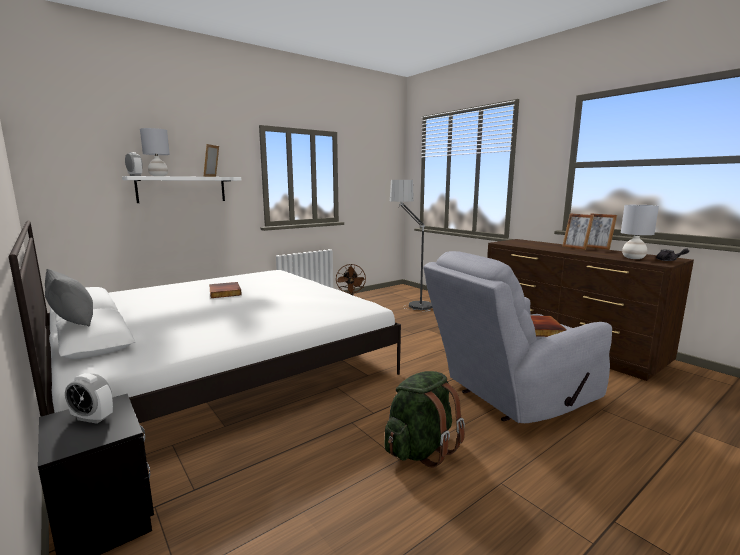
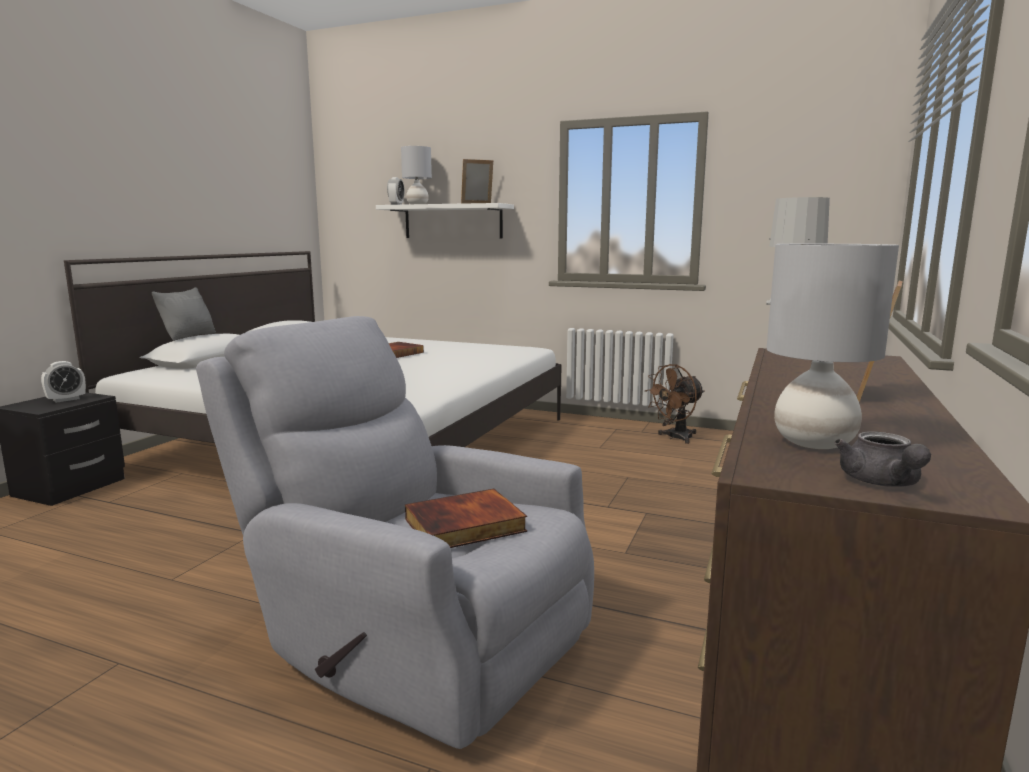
camera: 60 degrees right, 0 degrees up
(92, 418) = (66, 399): alarm clock -> alarm clock turned 120 degrees counterclockwise
(421, 449) = (199, 588): green backpack -> none
(597, 248) = (951, 411): picture frame -> none

